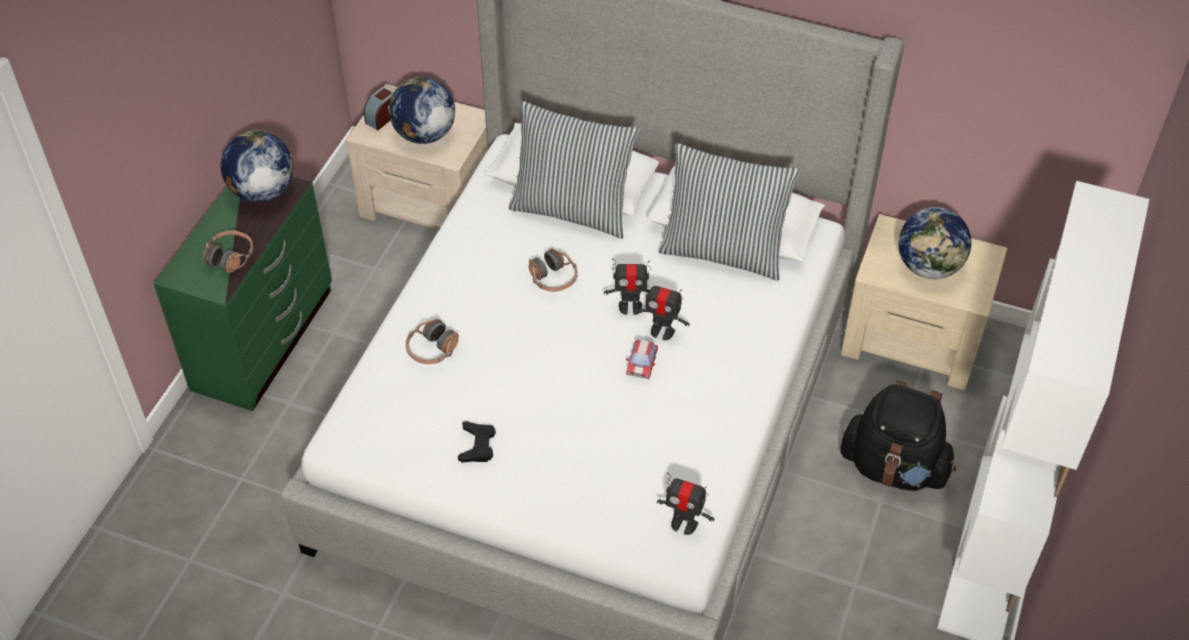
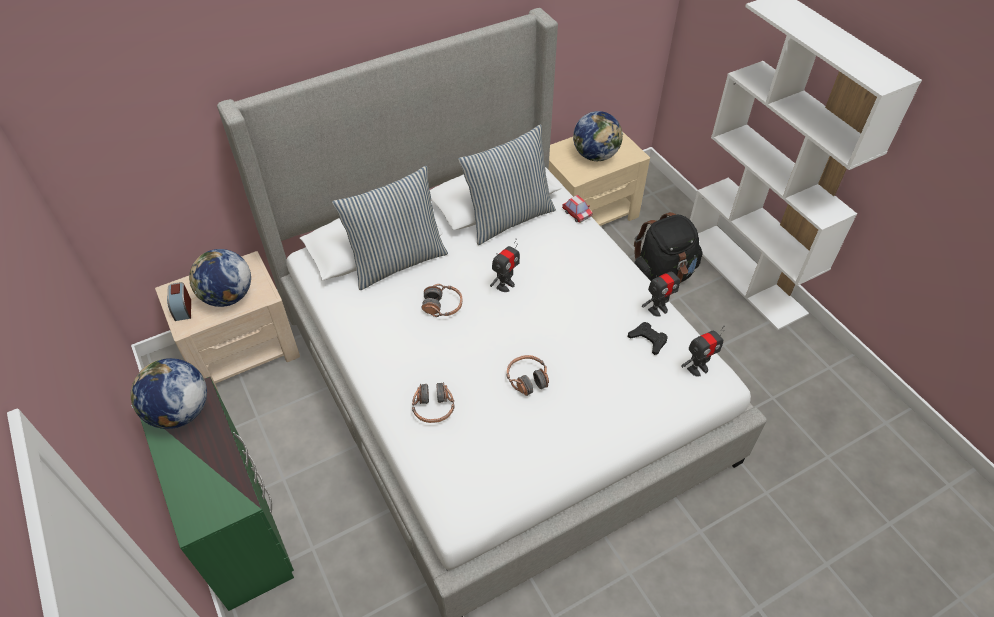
camera: 50 degrees left, 0 degrees up
(230, 257) = (218, 474): headphones -> headphones (527, 379)
(477, 445) = (541, 435): black game controller -> black game controller (648, 340)
(642, 364) = (556, 308): toy car -> toy car (576, 214)
(662, 331) = (540, 283): toy robot -> toy robot (658, 309)

